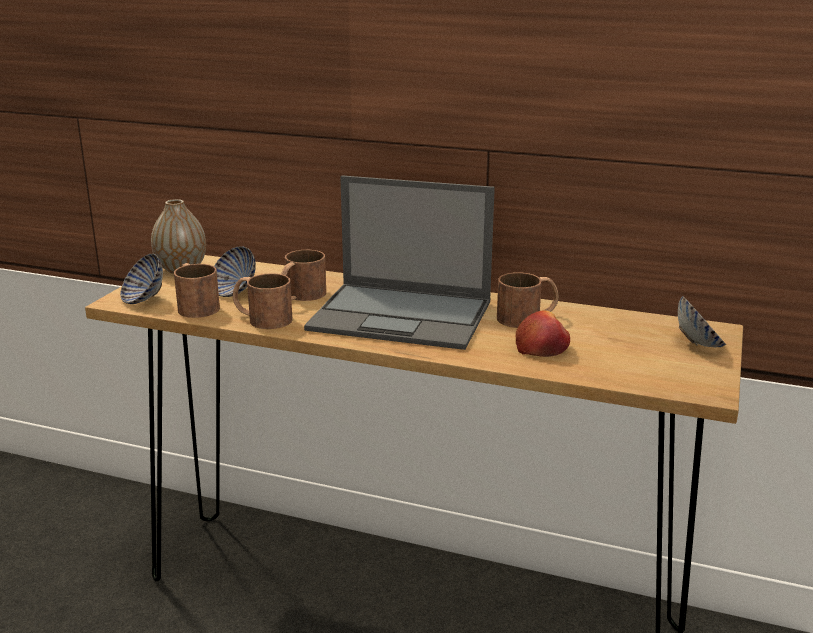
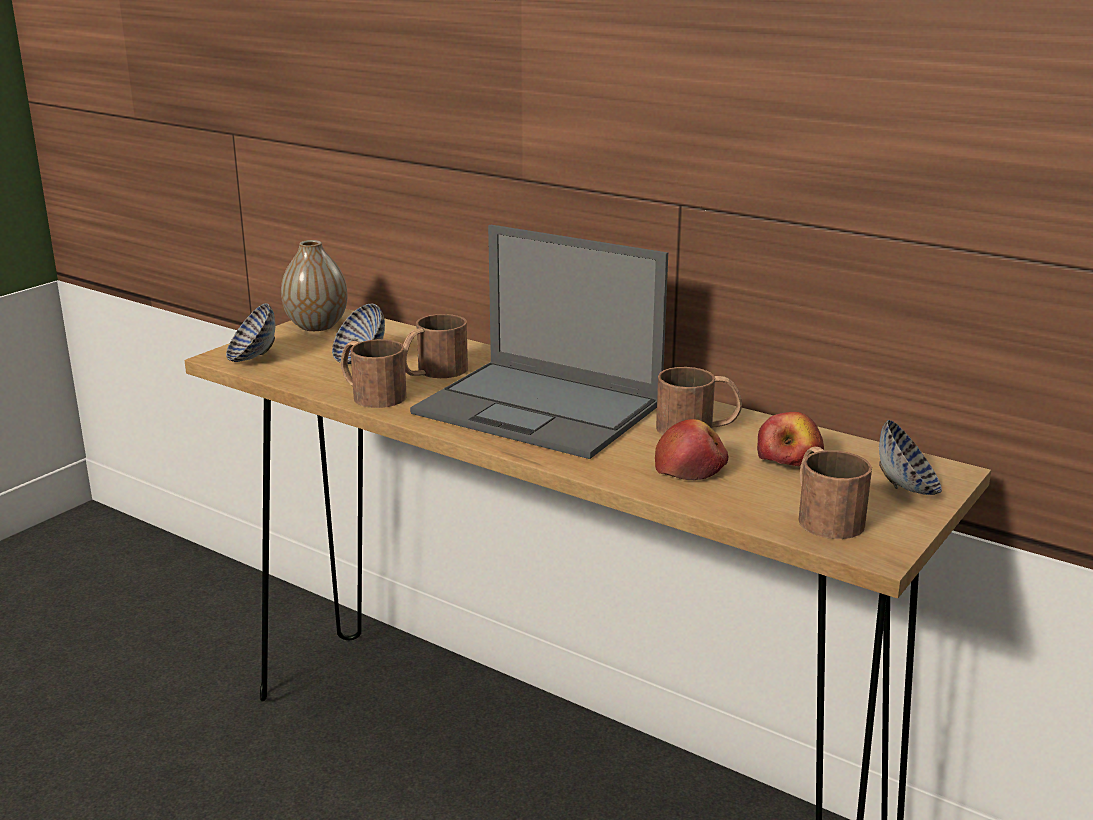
camera: 15 degrees right, 0 degrees up
(195, 306) = (305, 371): brown mug -> brown mug (823, 515)
(606, 333) = (789, 458): none -> apple

